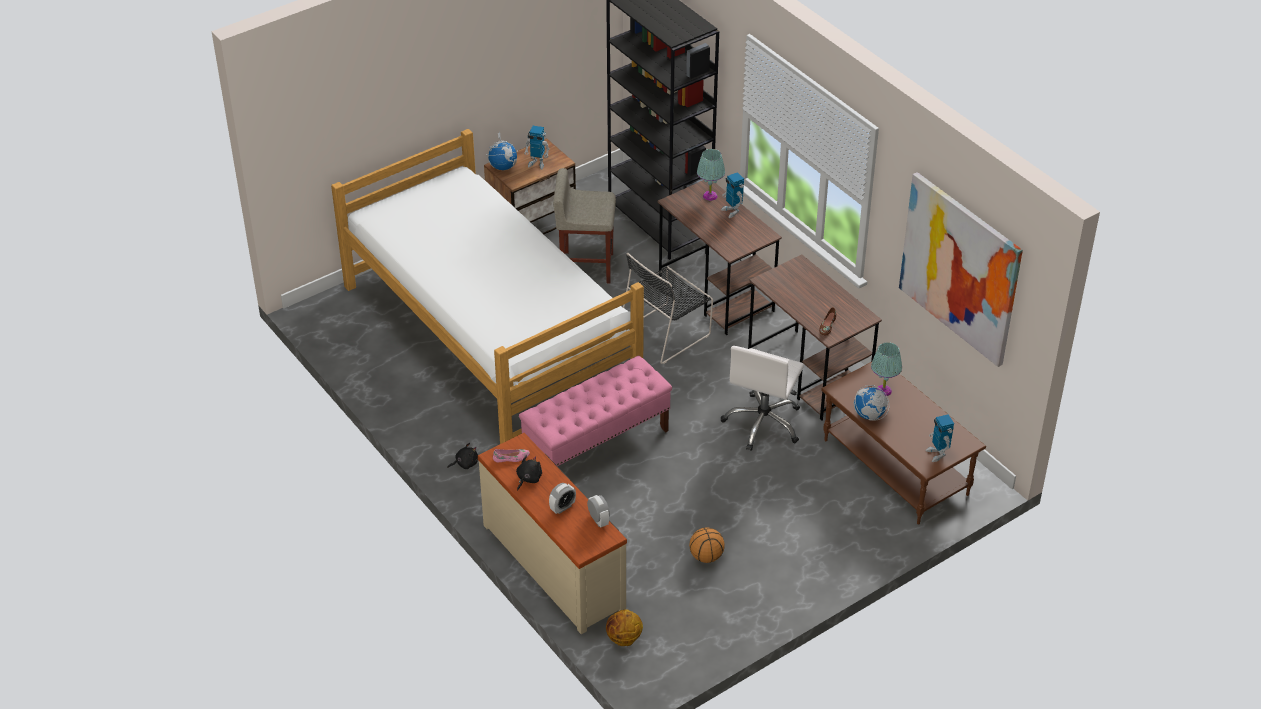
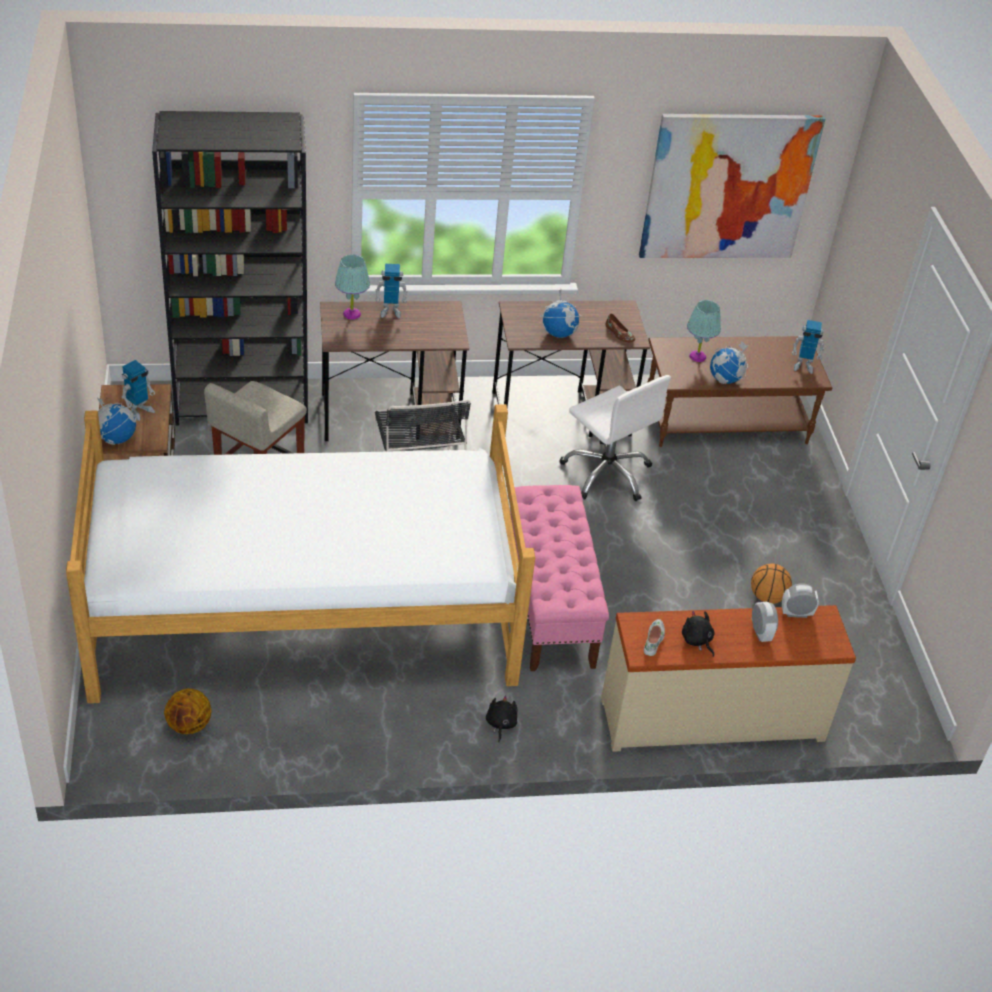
camera: 65 degrees left, 0 degrees up
(511, 458) = (654, 640): pink shoe -> white shoe
(624, 639) = (849, 710): basketball -> basketball (189, 725)
(794, 296) = (559, 333): none -> globe

